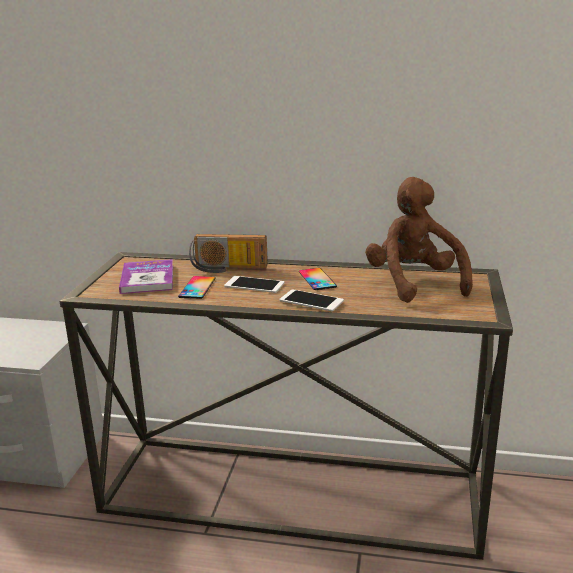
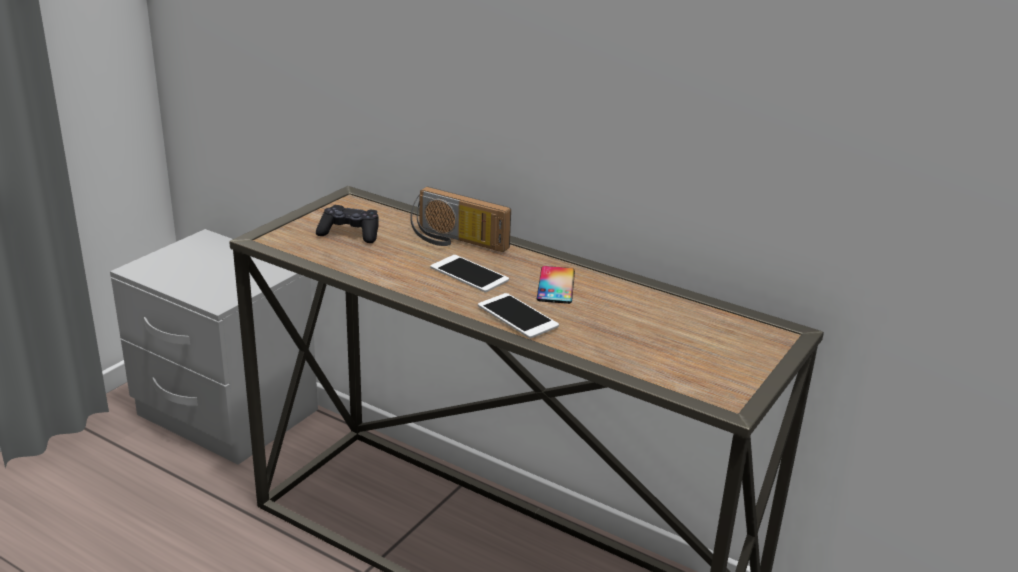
camera: 20 degrees right, 5 degrees up
(147, 279) = (350, 233): book -> black game controller
(197, 287) = (397, 261): phone -> none
(414, 283) = (680, 324): brown plush toy -> none

